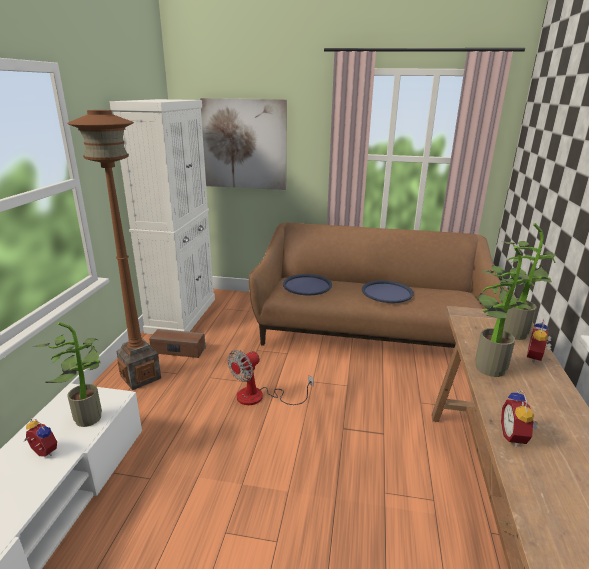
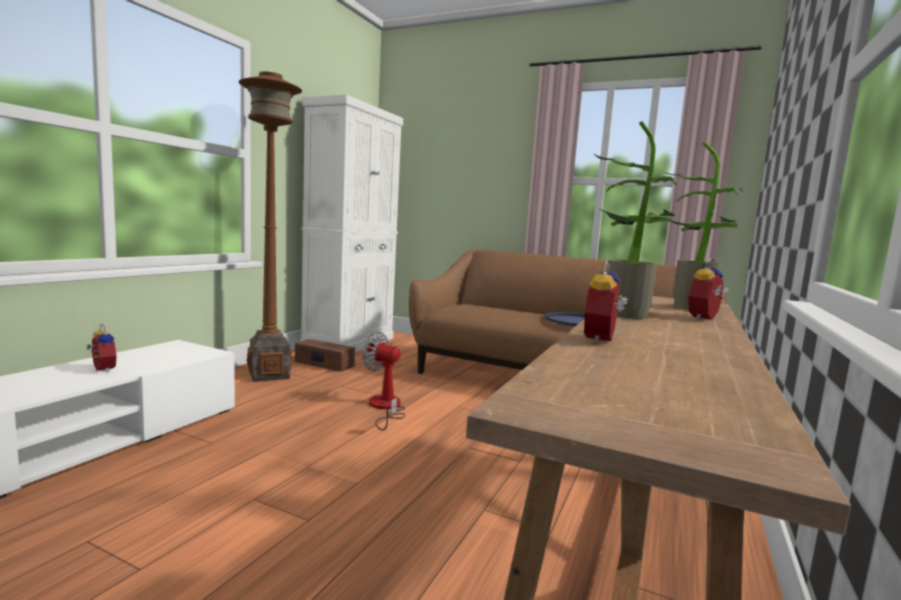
camera: 15 degrees right, 15 degrees down
(88, 416) = (170, 357): potted plant -> none
(244, 144) = (445, 169): picture -> none
(260, 397) = (385, 408): fan -> fan turned 60 degrees clockwise
(307, 285) = (481, 307): blue tray -> none

